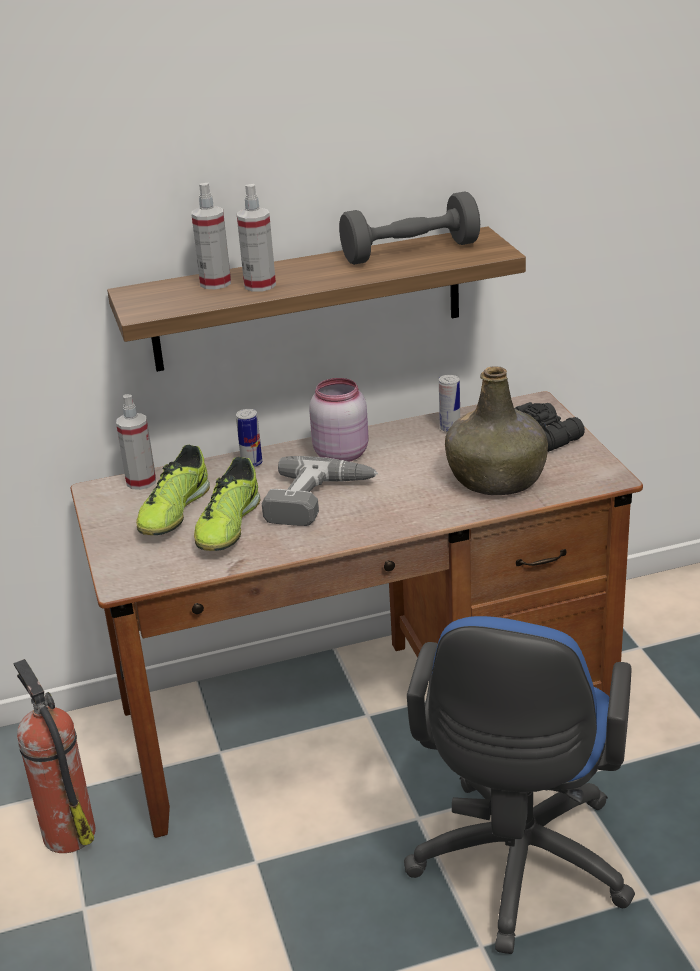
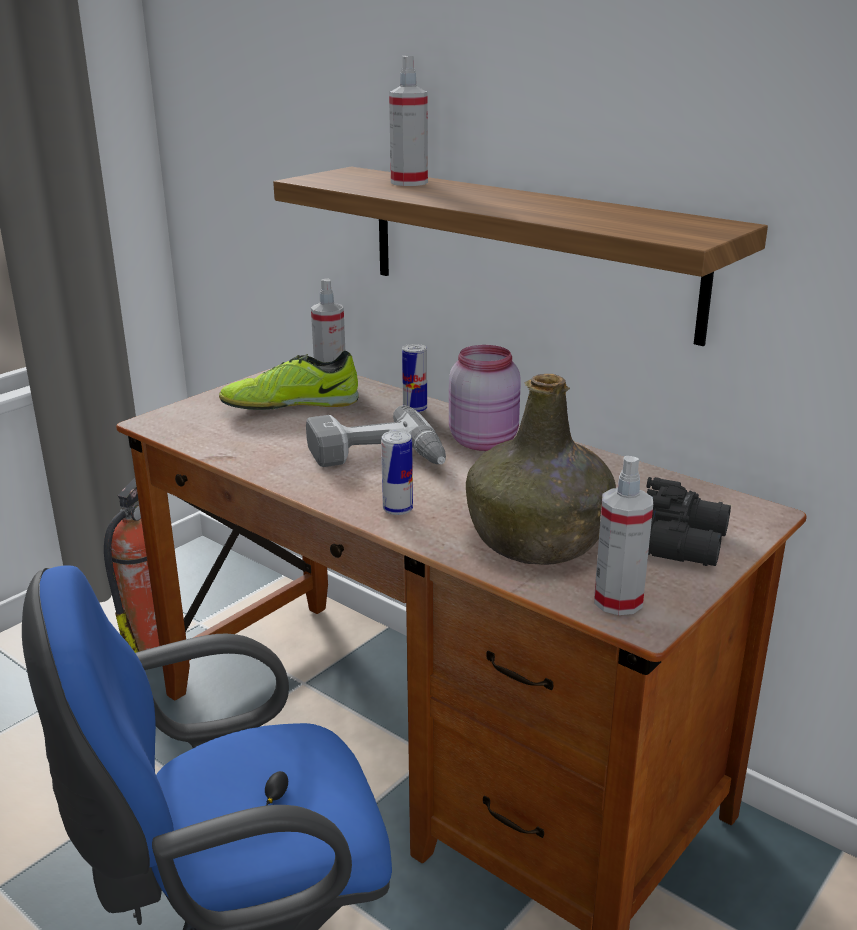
camera: 55 degrees right, 5 degrees down
(228, 526) = (287, 433): shoe -> none
(260, 285) = (425, 192): spray bottle -> spray bottle (618, 601)
(410, 252) = (613, 214): grey dumbbell -> none
(450, 428) = (618, 480): can -> can (397, 509)

